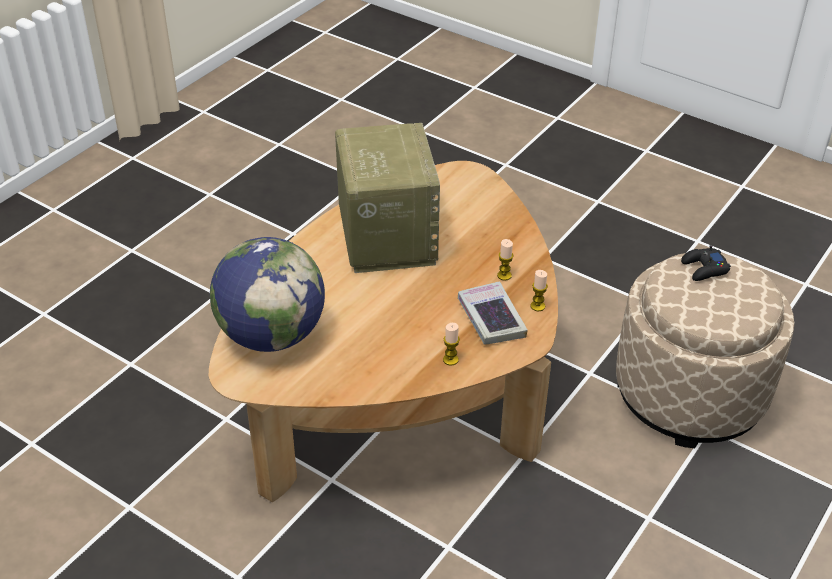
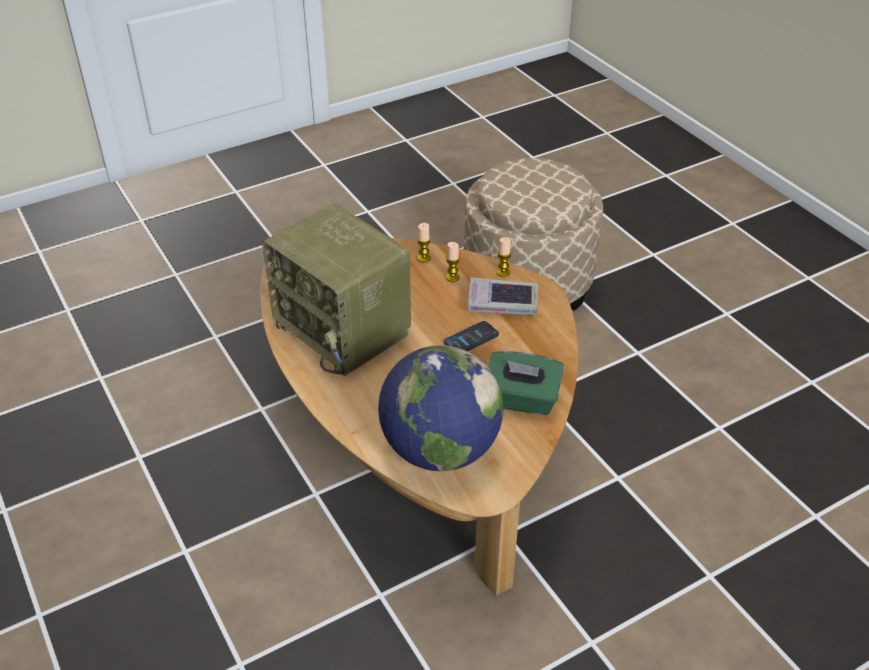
camera: 65 degrees left, 0 degrees up
(361, 368) = (521, 400): none -> green tissue box
(386, 235) = (345, 329): radio -> radio turned 150 degrees counterclockwise
(424, 313) = (471, 339): none -> phone
(450, 360) = (540, 342): candle -> candle (424, 258)
(704, 269) = (509, 179): black game controller -> none

